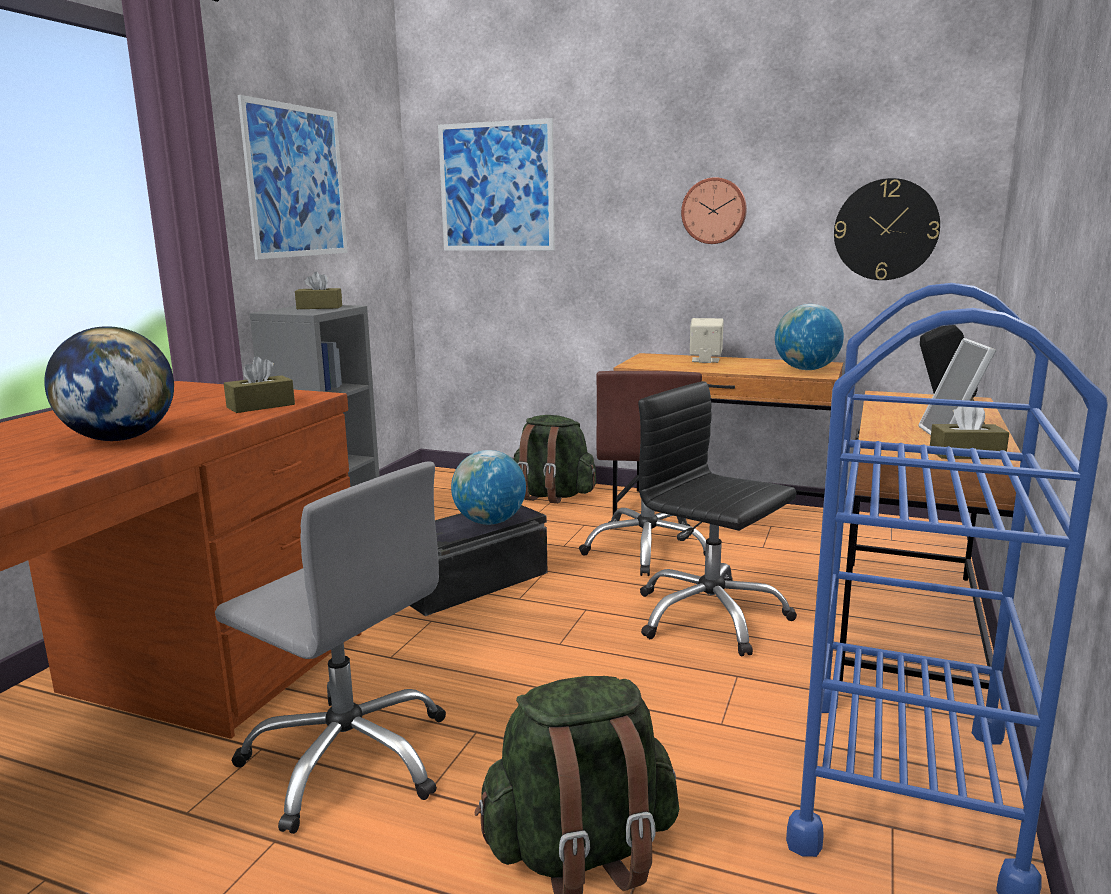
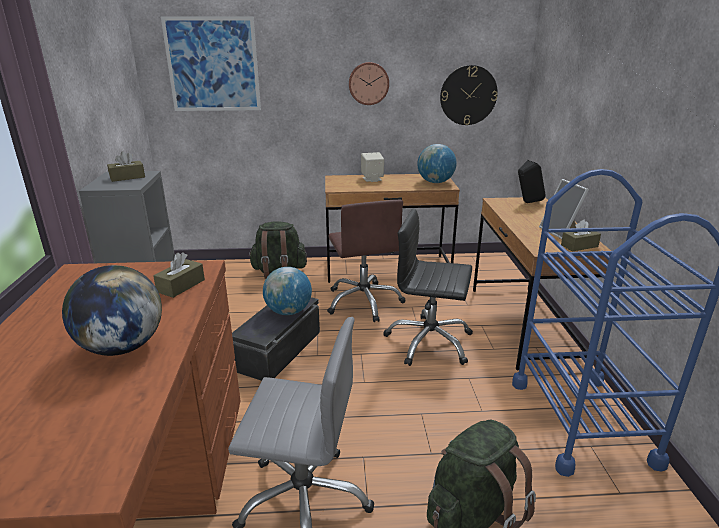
camera: 25 degrees left, 10 degrees up
(296, 181) = (82, 76): picture -> none

